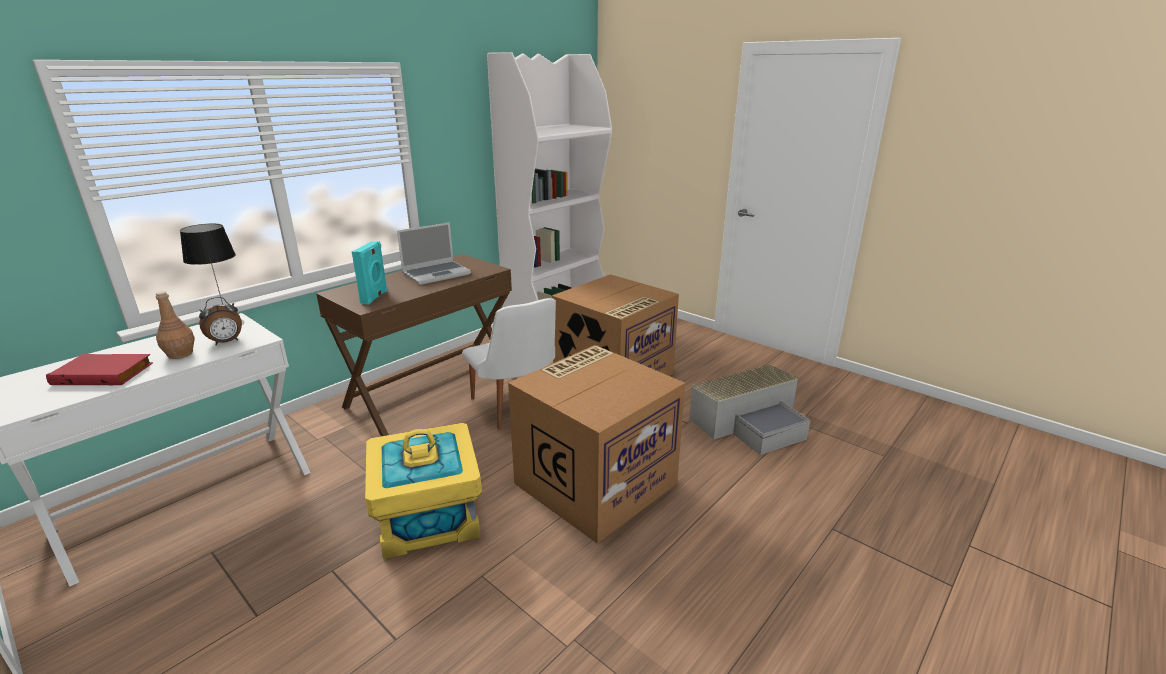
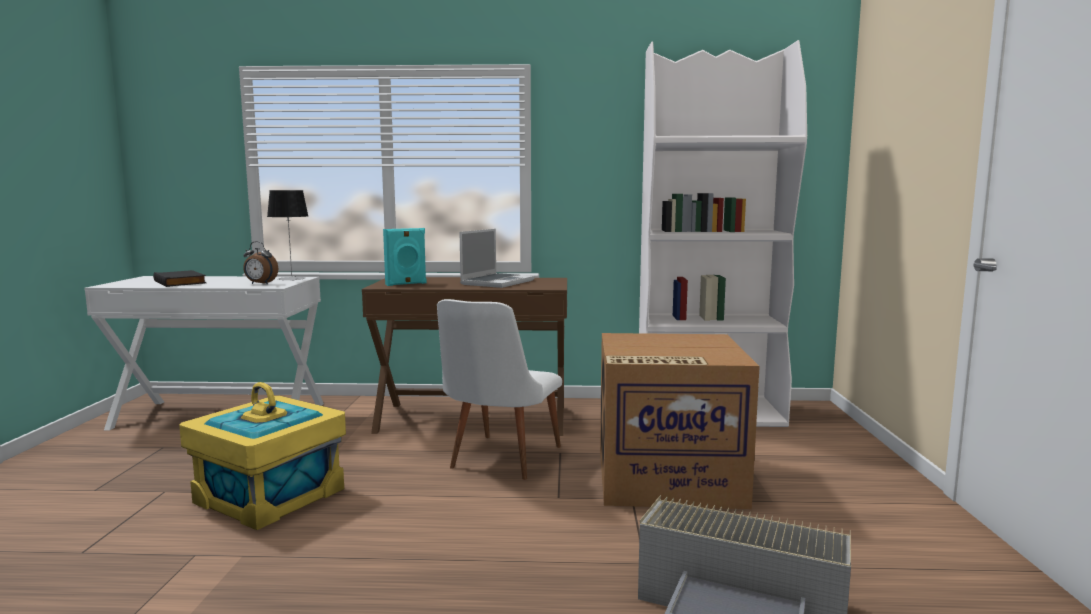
camera: 50 degrees right, 15 degrees down
(105, 373) = (181, 282): red book -> black book
(180, 354) = (227, 283): brown bottle -> none
(437, 274) = (497, 282): laptop -> laptop turned 75 degrees counterclockwise
(595, 481) = (420, 551): cardboard box -> none

